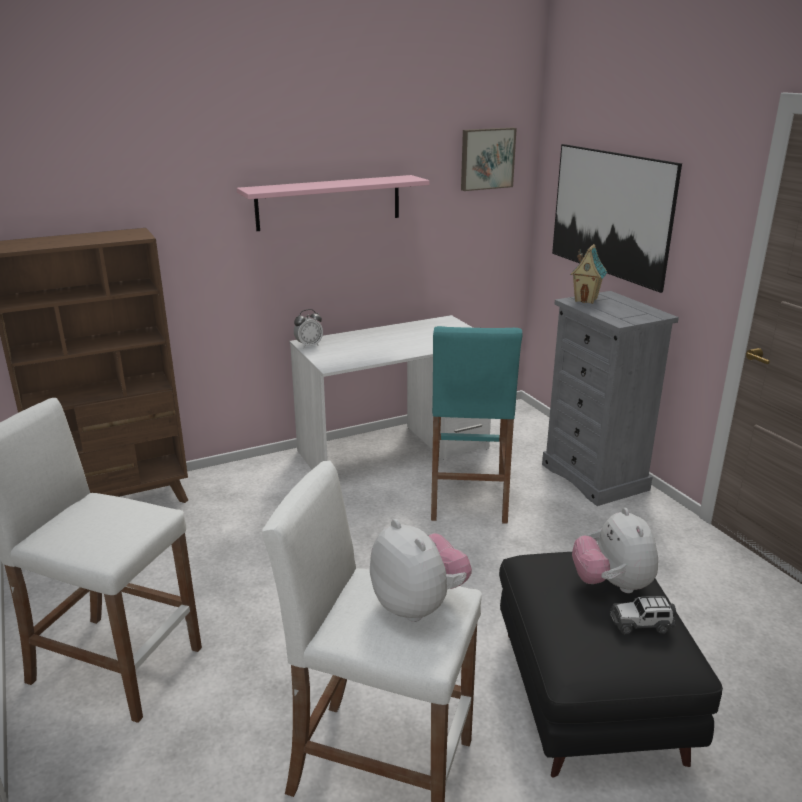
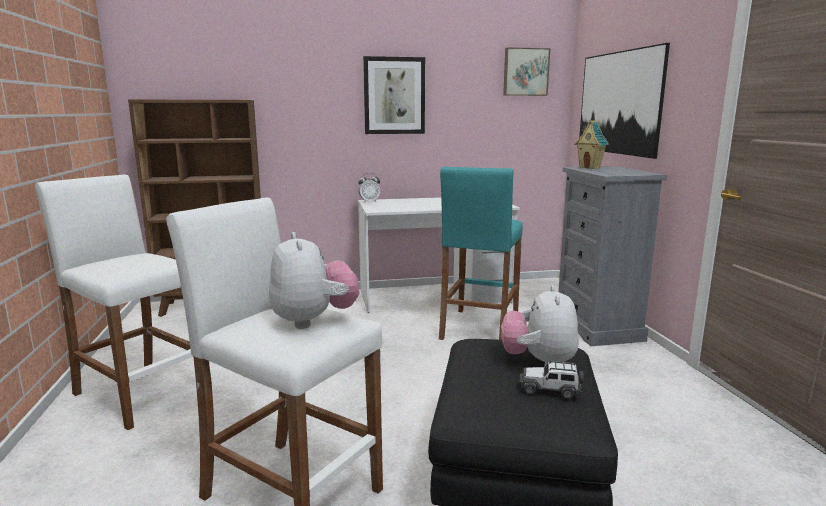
camera: 15 degrees right, 10 degrees down
(329, 202) = (394, 96): pink shelf -> picture

